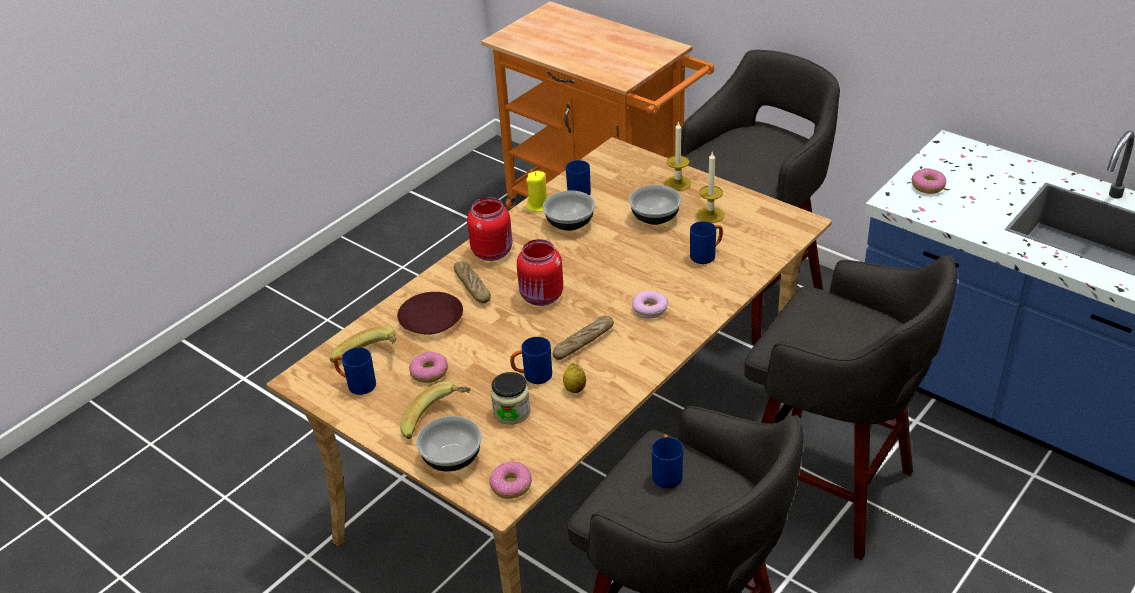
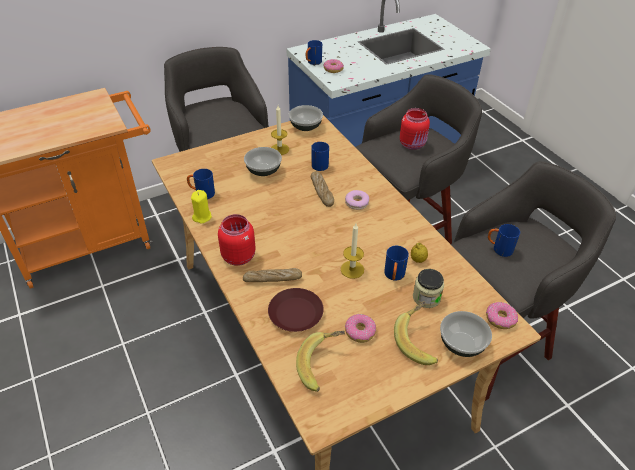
camera: 70 degrees left, 5 degrees up
(356, 384) = (350, 382): blue mug -> blue mug (312, 63)
(542, 297) = (311, 247): red jar -> red jar (413, 144)
(570, 224) = (237, 208): bowl -> bowl (306, 126)
(583, 342) = (372, 241): bread -> bread (322, 192)
(677, 183) = (235, 150): candle -> candle (352, 269)

